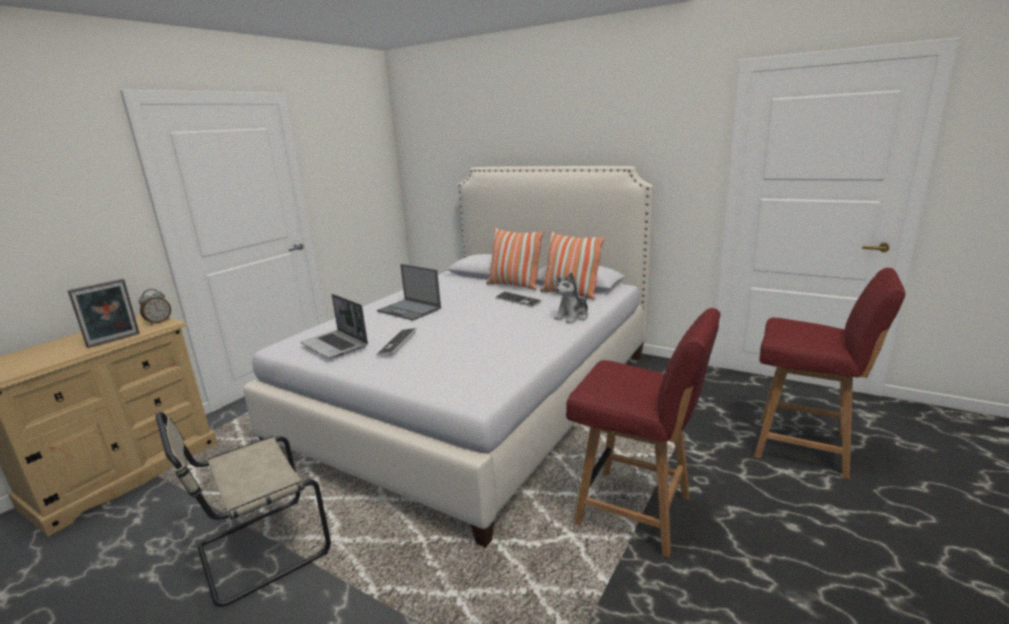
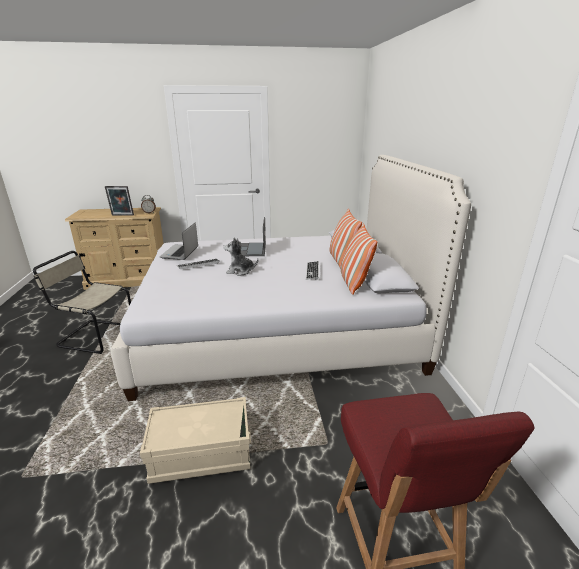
camera: 50 degrees right, 5 degrees up
(572, 317) = (305, 298): plush toy -> plush toy (240, 271)
(636, 512) = (201, 454): red chair -> beige storage box

